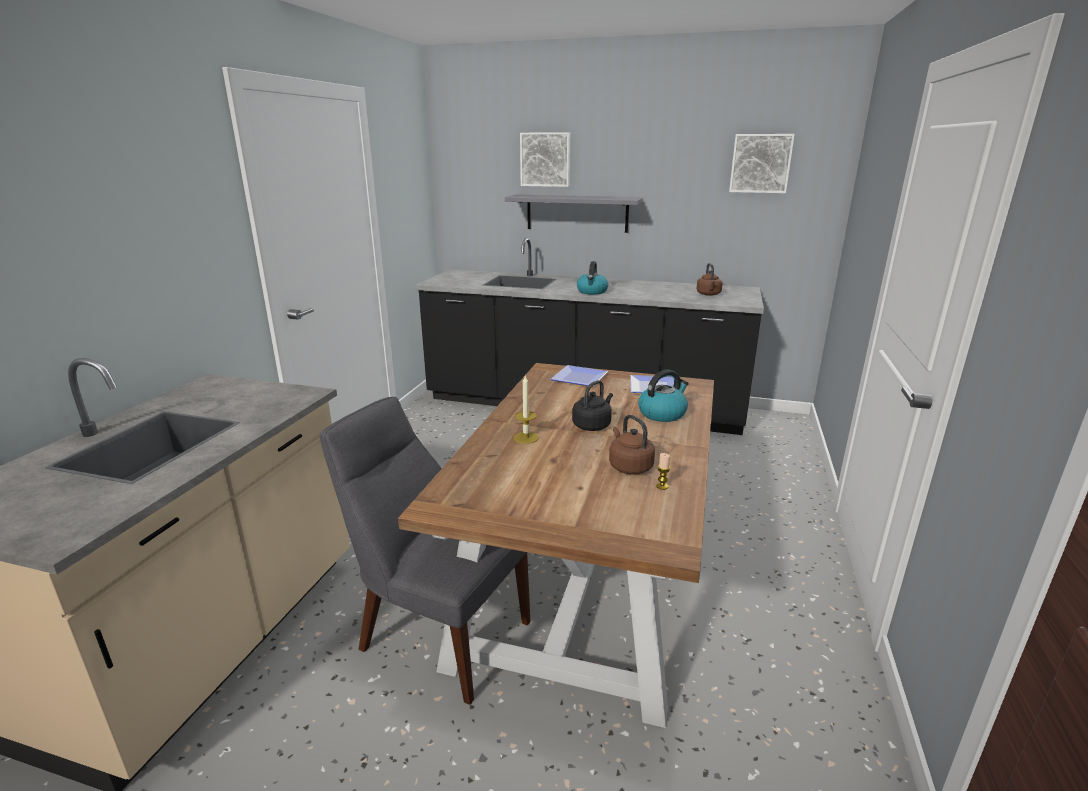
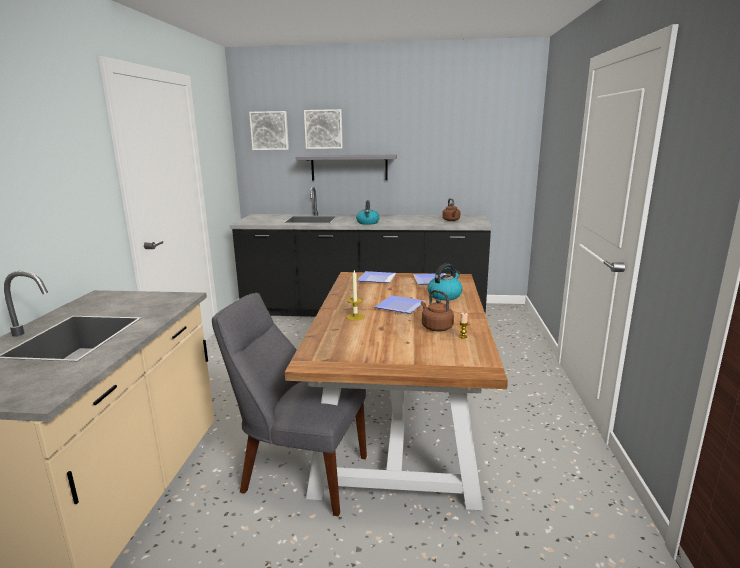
camera: 10 degrees left, 5 degrees down
(593, 425) = (399, 306): black kettle -> plate
(760, 163) = (477, 128): picture -> picture (269, 130)

